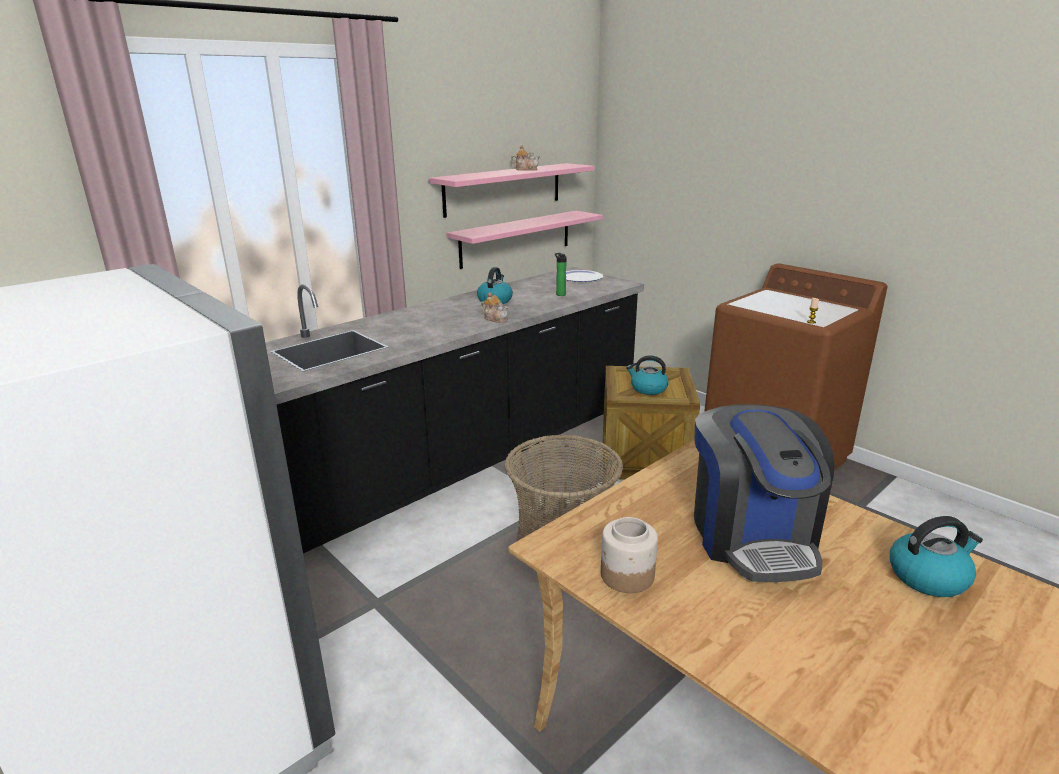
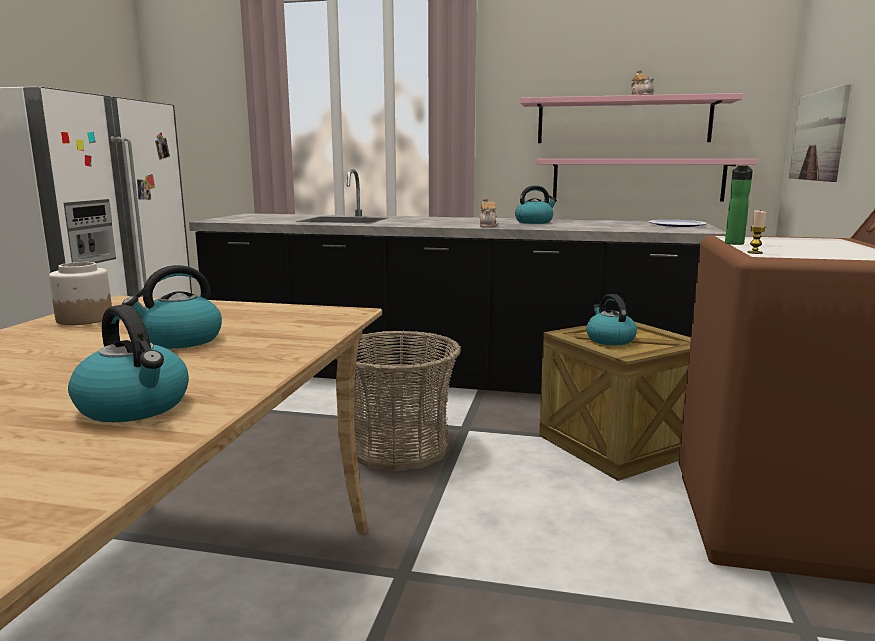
camera: 55 degrees right, 10 degrees down
(560, 294) = (604, 226): bottle -> bottle (734, 243)
(652, 200) = (818, 136): none -> picture
(752, 536) = (180, 340): coffee machine -> kettle

